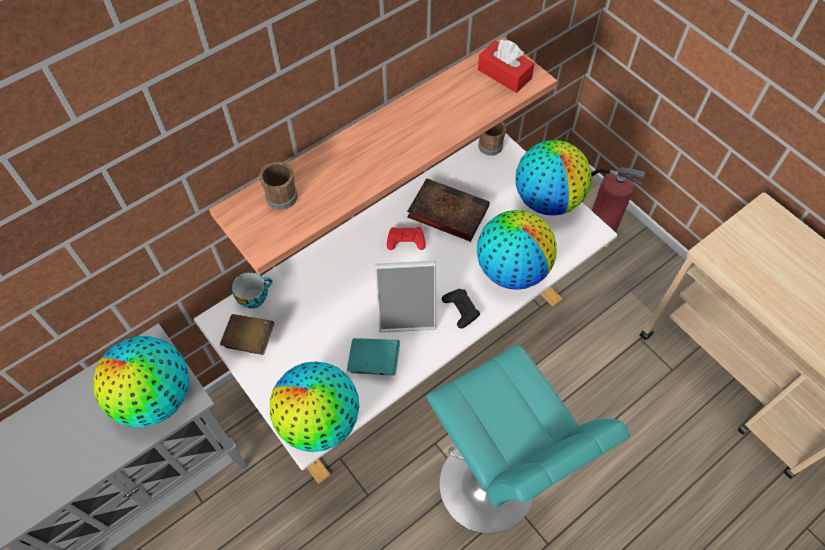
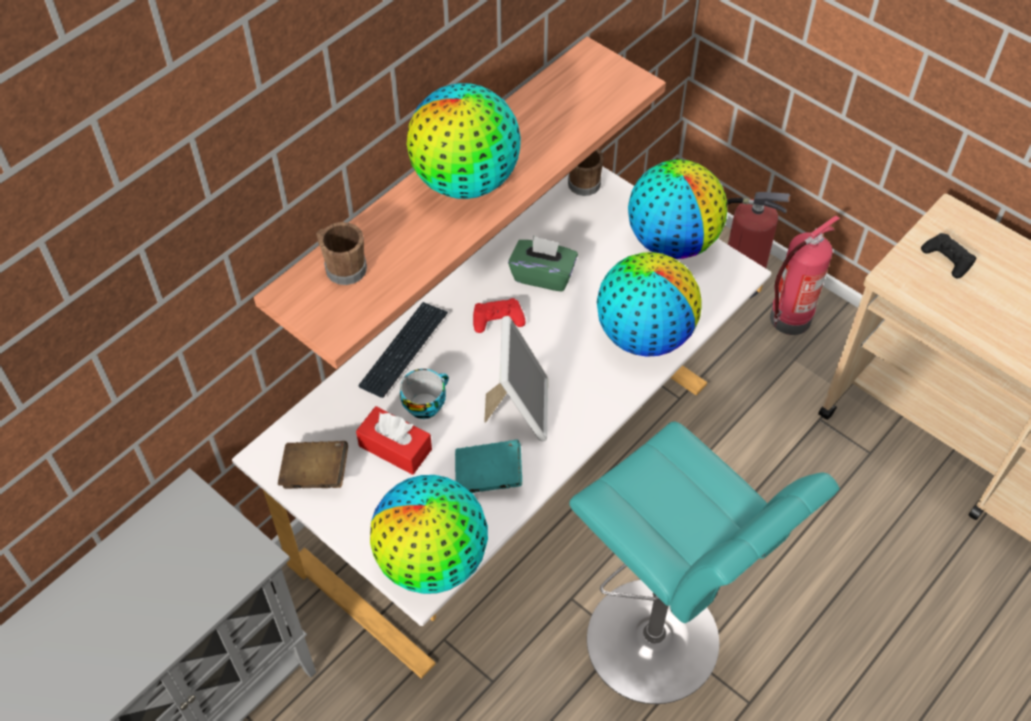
camera: 10 degrees left, 5 degrees down
(155, 398) = (209, 562): globe -> globe (466, 181)
(254, 297) = (309, 418): cup -> cup (425, 404)
(333, 255) = (404, 350): none -> keyboard
(407, 312) = (519, 408): picture frame -> picture frame turned 75 degrees counterclockwise
(446, 212) = (543, 275): book -> green tissue box
(460, 309) = (588, 394): black game controller -> black game controller (948, 258)
(504, 74) = (598, 83): red tissue box -> red tissue box (395, 447)
(631, 260) = (789, 320): none -> fire extinguisher

